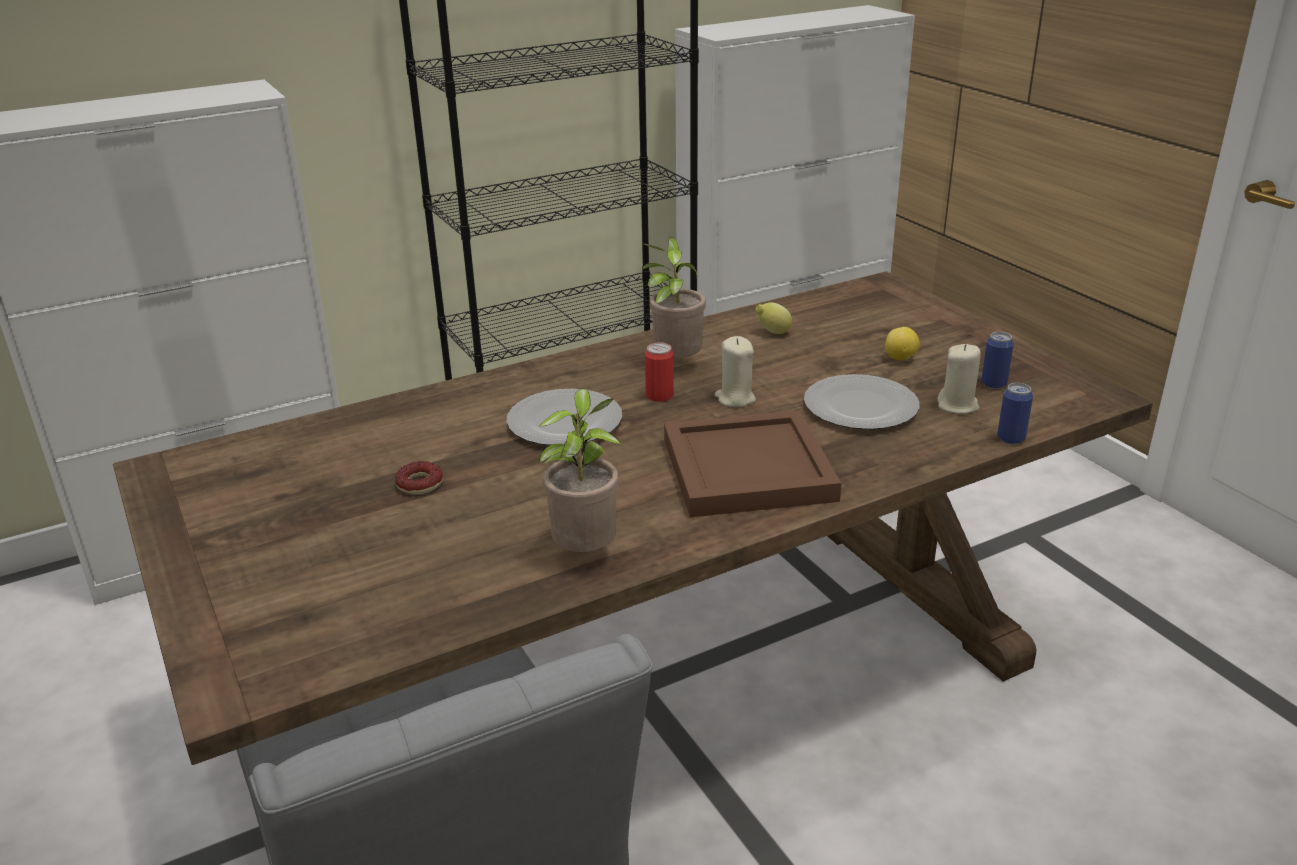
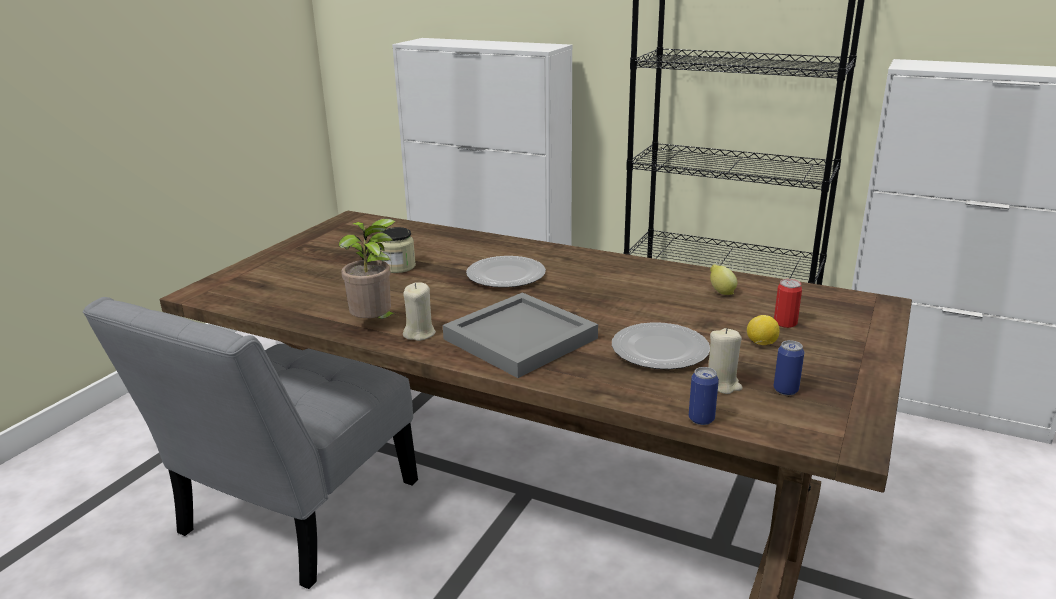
camera: 55 degrees right, 5 degrees down
(419, 484) = (398, 266): donut -> jar
(659, 395) = (575, 287): can -> can (785, 323)
(674, 365) = (622, 279): potted plant -> none
(735, 399) = (606, 308): beige candle -> beige candle (419, 333)
(746, 471) = (517, 338): brown tray -> grey tray

